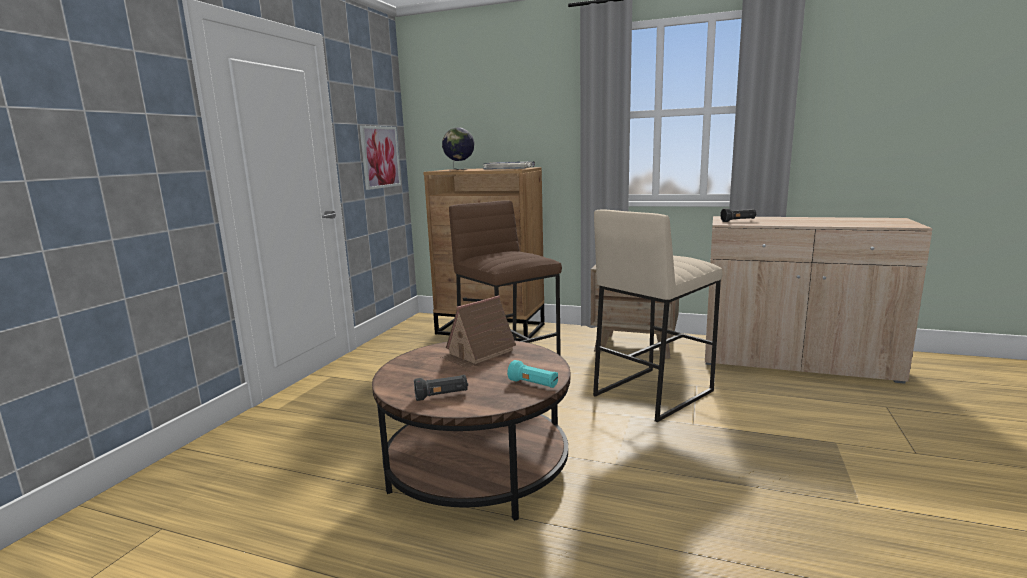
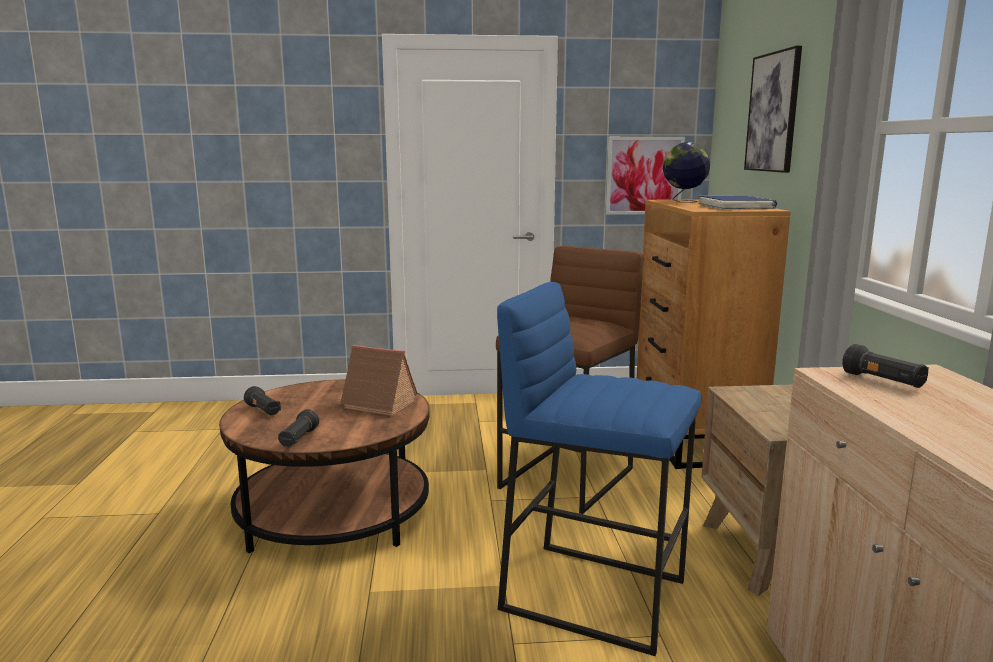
camera: 65 degrees right, 0 degrees up
(495, 109) = (773, 112): none -> picture
(533, 384) = (298, 439): turquoise flashlight -> black flashlight
(652, 392) = (594, 594): beige stool -> blue stool

